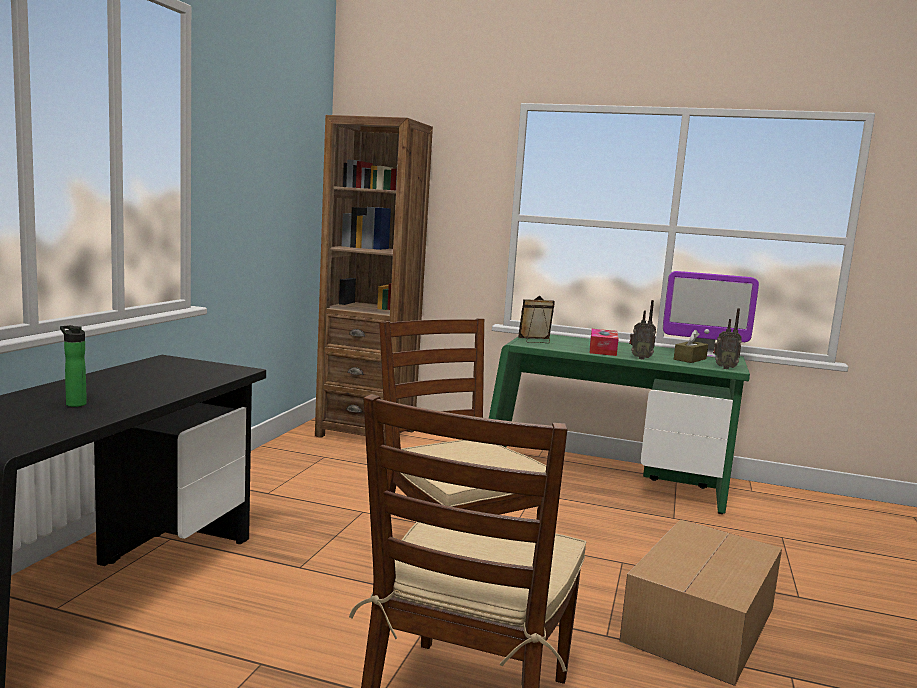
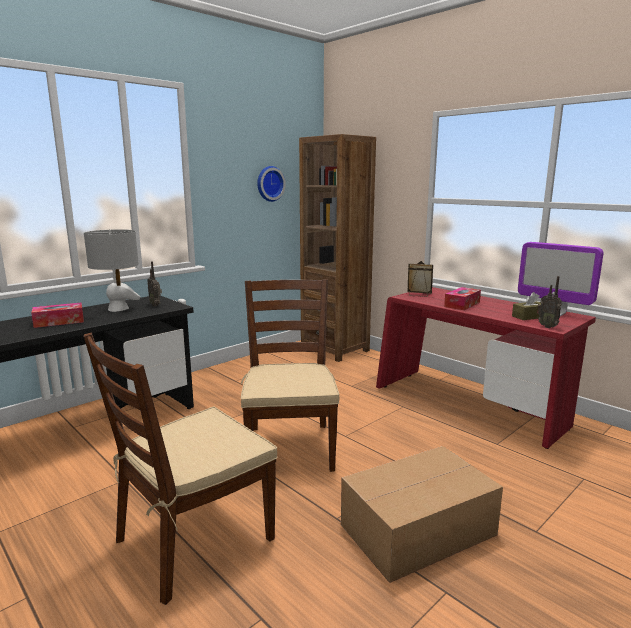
camera: 30 degrees right, 5 degrees up
(74, 404) = (59, 322): bottle -> tissue box
(143, 378) = (118, 309): none -> grey table lamp
(277, 180) = (269, 183): none -> wall clock
(603, 482) = (469, 406): green desk -> red desk
(640, 358) = (481, 313): radio -> radio (156, 305)

